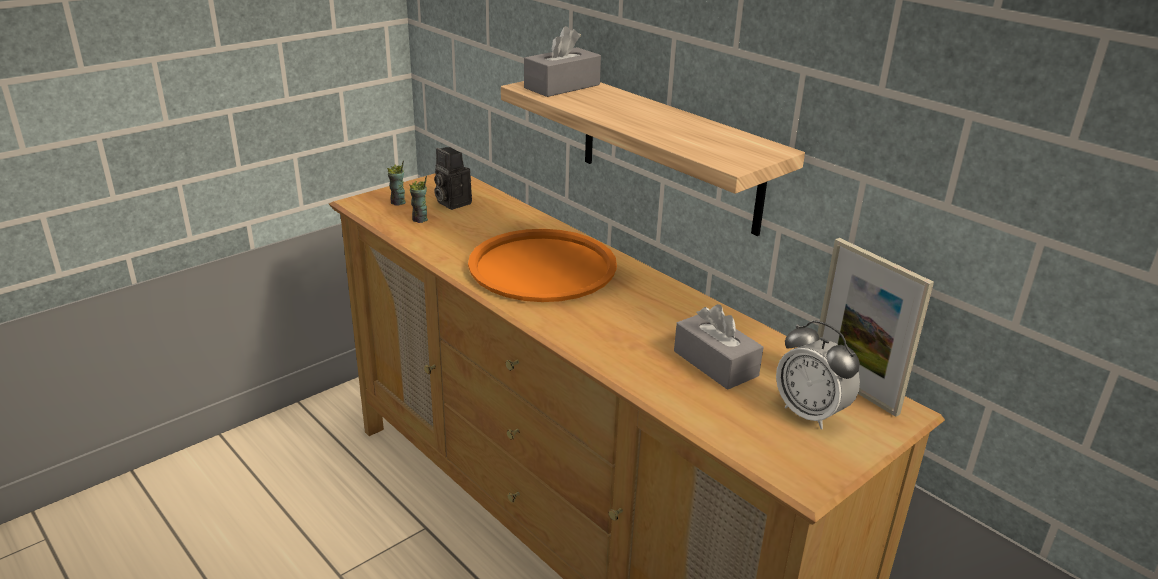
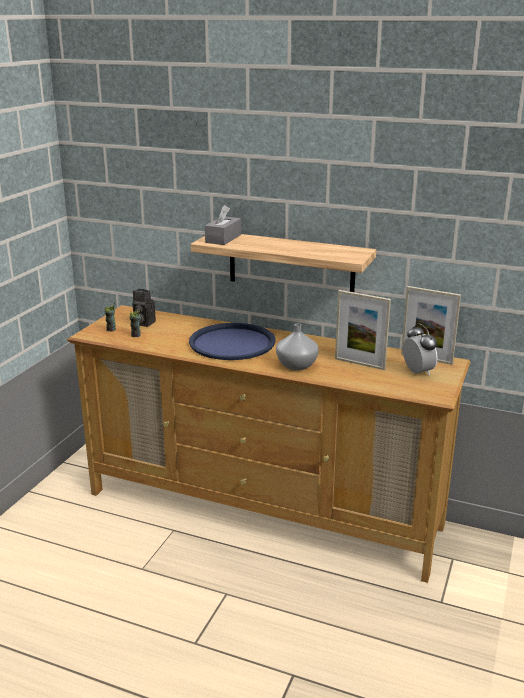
camera: 25 degrees left, 5 degrees down
(542, 267) = (232, 343): orange tray -> blue tray
(604, 336) = (297, 365): none -> grey vase
(715, 363) = (359, 363): grey tissue box -> picture frame
(810, 413) = (418, 372): alarm clock -> alarm clock turned 135 degrees counterclockwise

